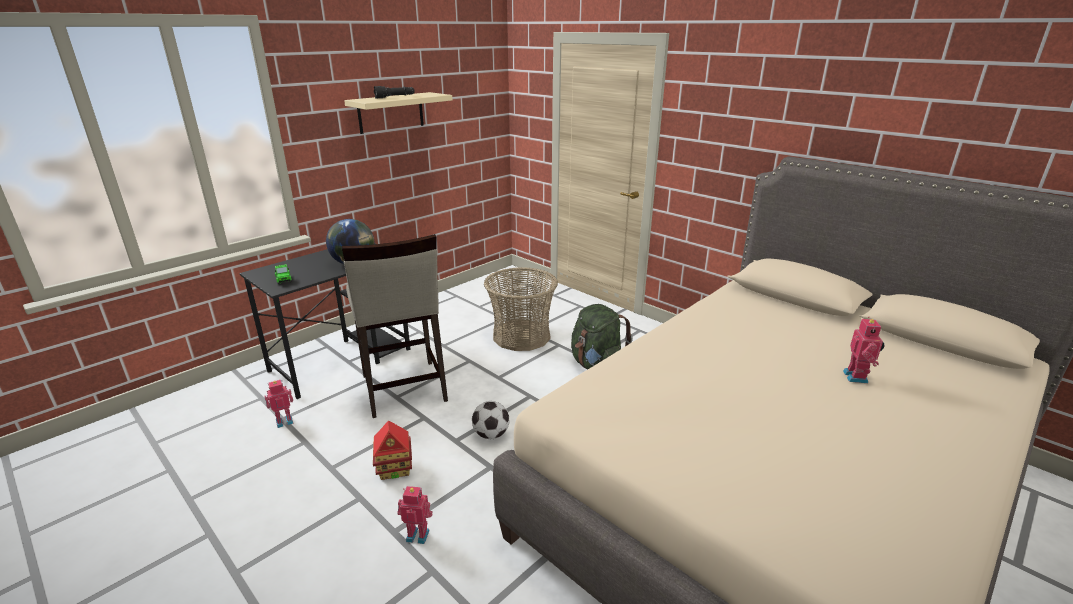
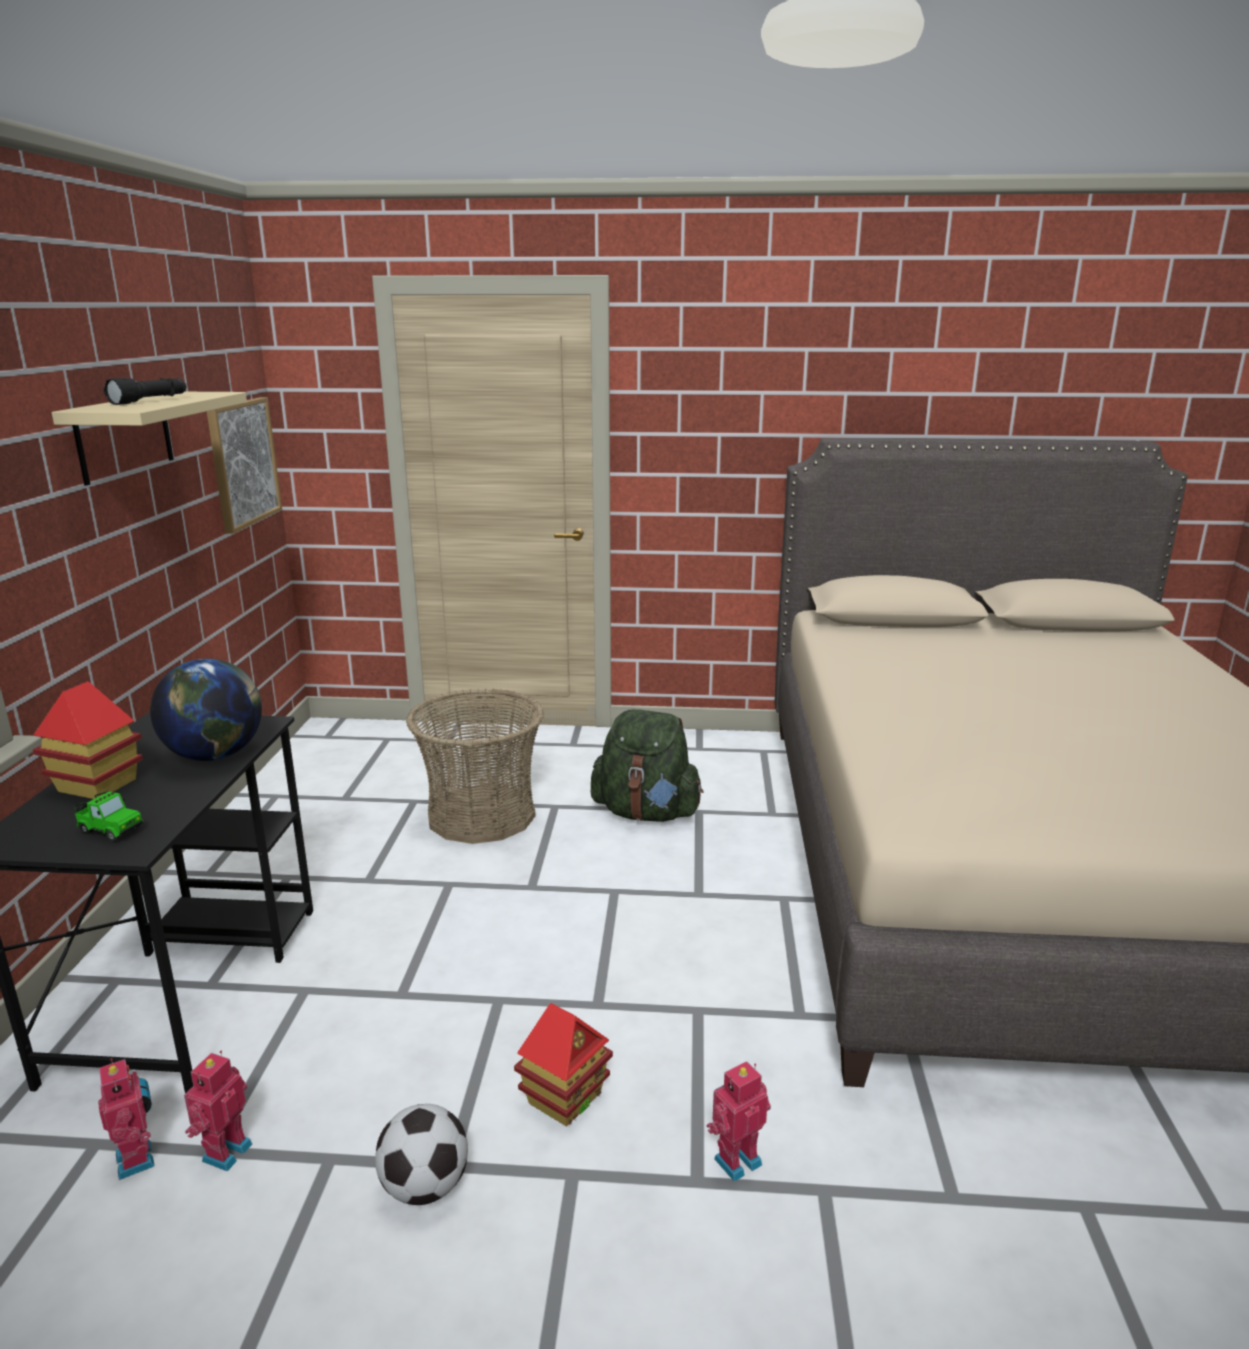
camera: 40 degrees left, 5 degrees down
(306, 262) = (97, 785): none -> toy house
(403, 389) = (395, 976): beige stool -> none
(479, 129) = (243, 463): none -> picture
(491, 434) = (636, 968): football -> football (425, 1186)
(857, 377) = (1076, 677): toy robot -> toy robot (138, 1158)

